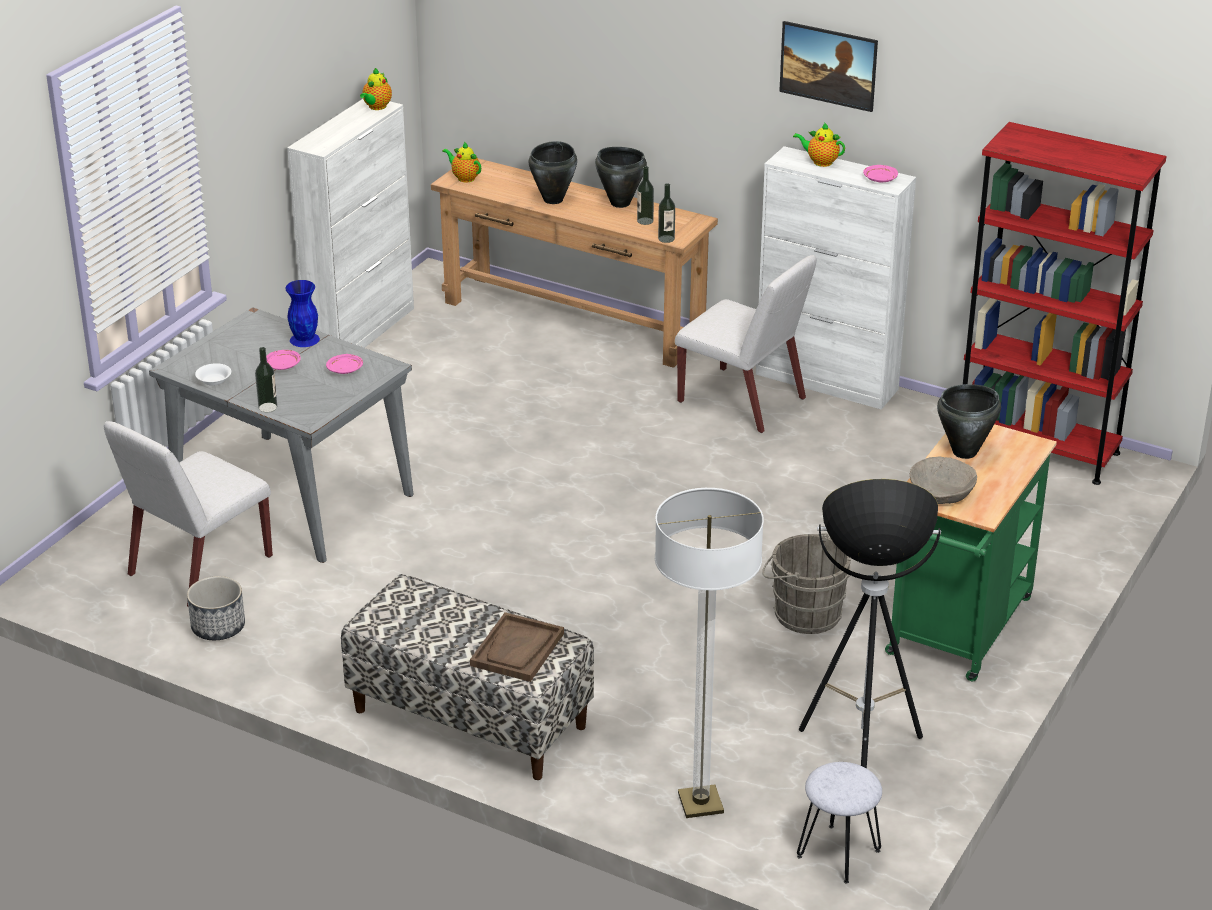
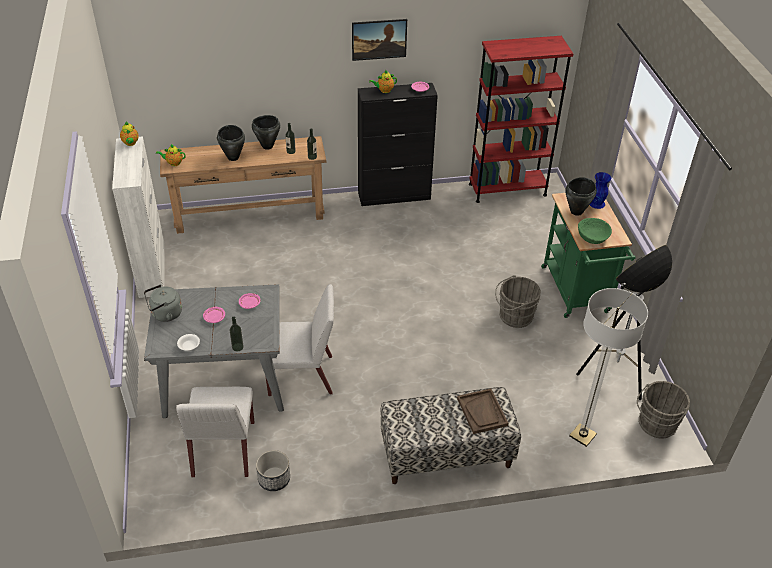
camera: 40 degrees left, 10 degrees up
(231, 337) = (165, 314): none -> grey kettle
(305, 339) = (207, 296): blue vase -> blue vase (597, 203)
(743, 401) = (371, 222): white chair -> white chair (302, 375)
(827, 382) = (394, 196): white cabinet -> black cabinet
(839, 854) = (655, 425): grey stool -> grey bucket
(942, 492) = (593, 236): beige bowl -> green bowl

